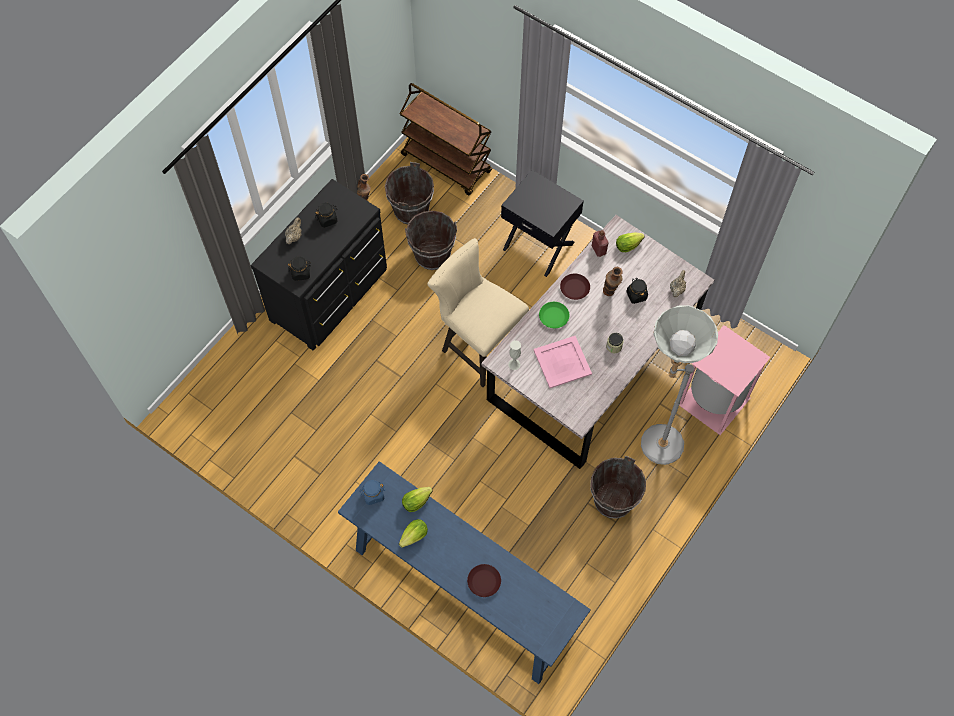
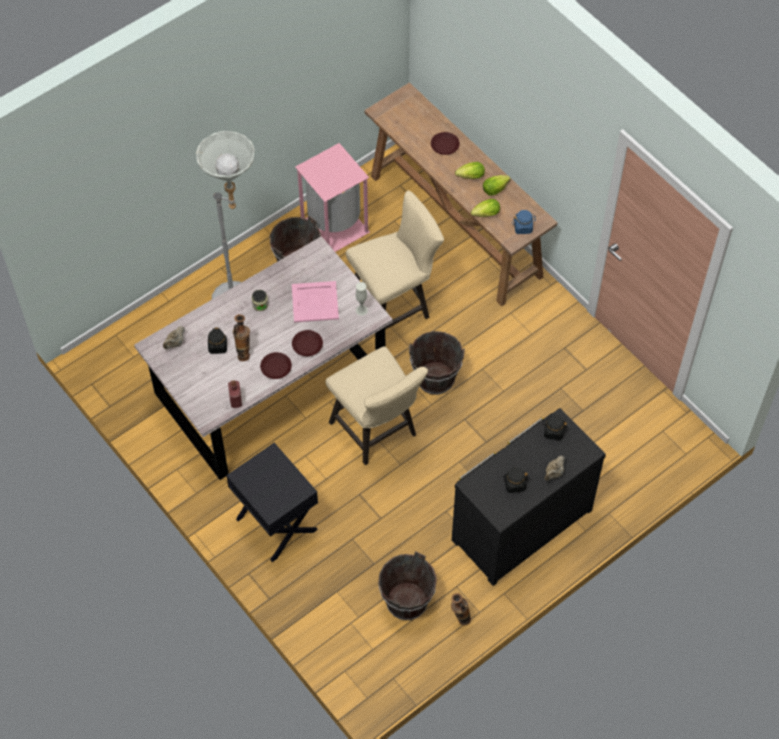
camera: 165 degrees left, 5 degrees down
(432, 255) = (397, 541): brown bucket -> brown bucket (435, 379)
(447, 163) = (348, 653): brown cart -> none
(461, 591) = (456, 226): blue console table -> brown console table
(500, 479) = (395, 305): none -> beige stool
(554, 317) = (307, 345): green plate -> brown plate
(629, 245) = (202, 398): lettuce -> lettuce (469, 177)
(713, 402) = (166, 324): pink trash can -> pink trash can (334, 226)

